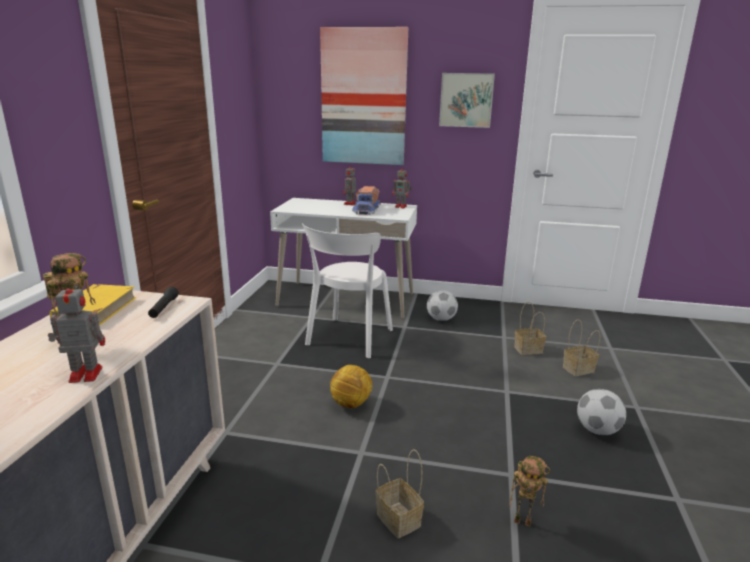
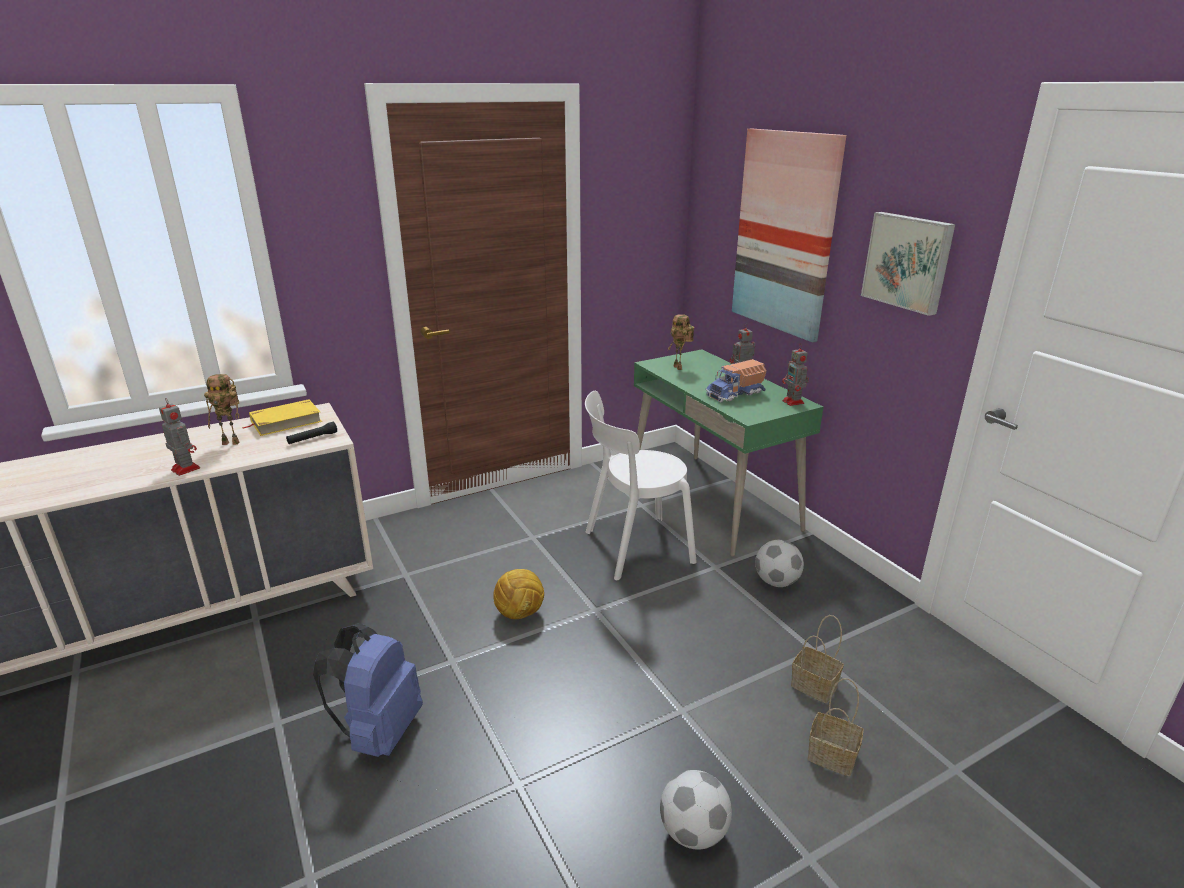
camera: 50 degrees right, 5 degrees up
(346, 299) = (712, 502): white desk -> green desk
(397, 519) = (379, 731): basket -> blue backpack
(524, 521) = (448, 827): toy robot -> toy robot (679, 368)

